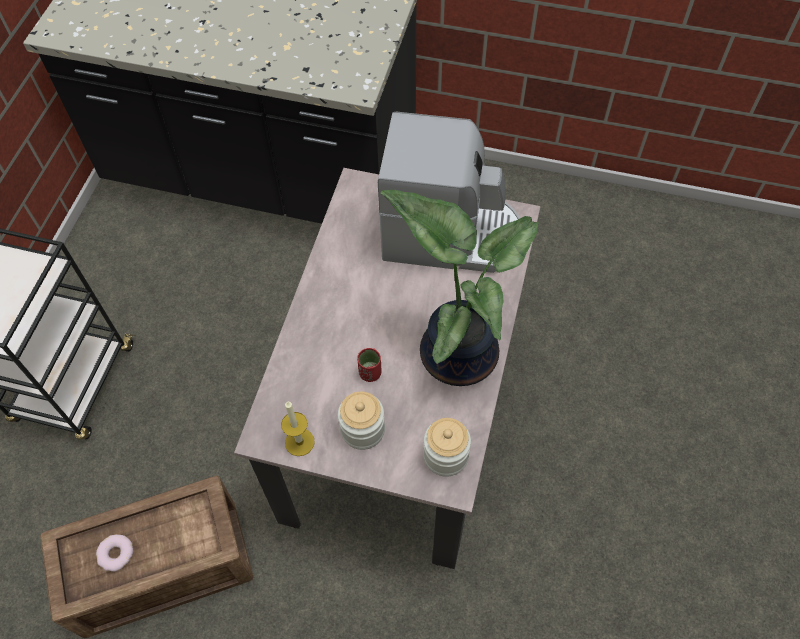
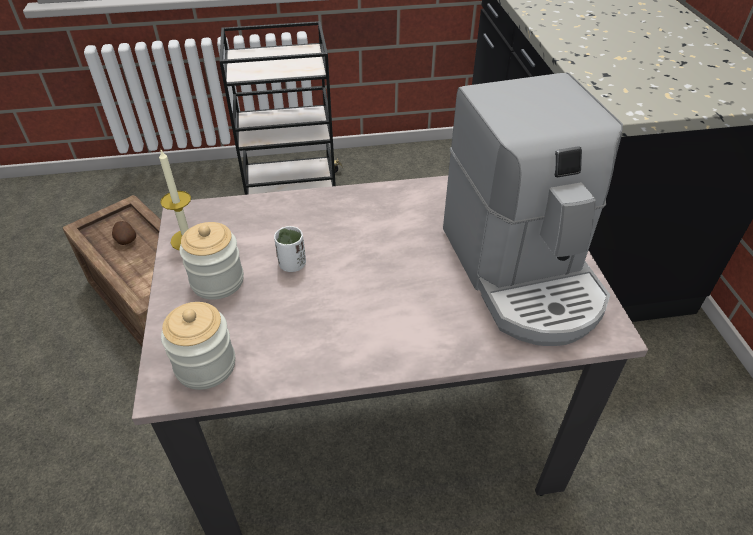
camera: 65 degrees right, 15 degrees down
(116, 554) = (126, 240): donut -> potato
(370, 373) = (292, 264): red cup -> white cup
(458, 350) = (362, 331): potted plant -> none

